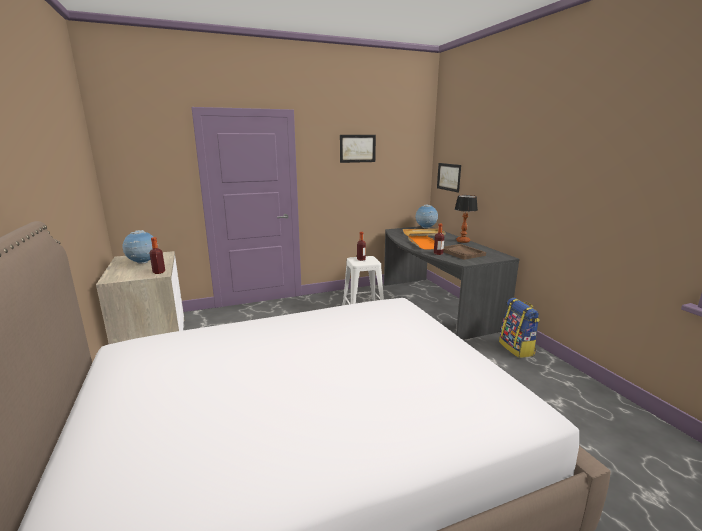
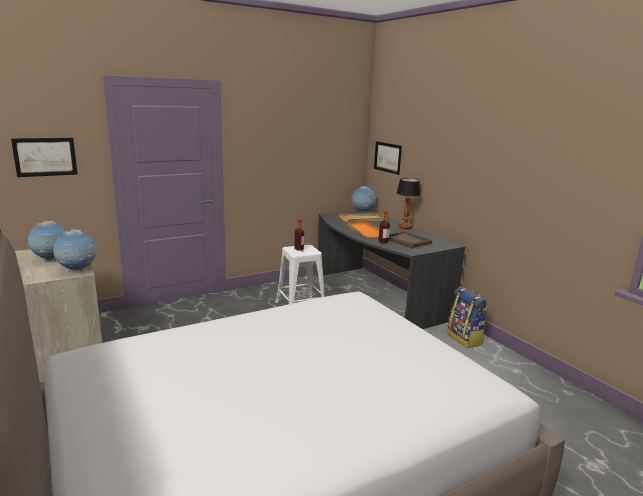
camera: 10 degrees left, 0 degrees up
(159, 272) = (78, 270): bottle -> globe
(357, 148) = (289, 124): picture -> picture (45, 157)

